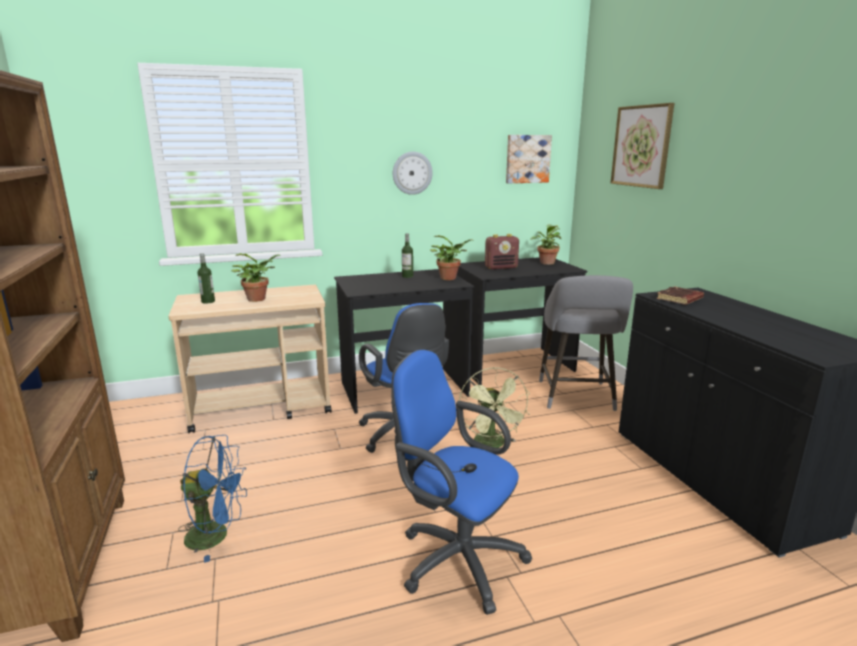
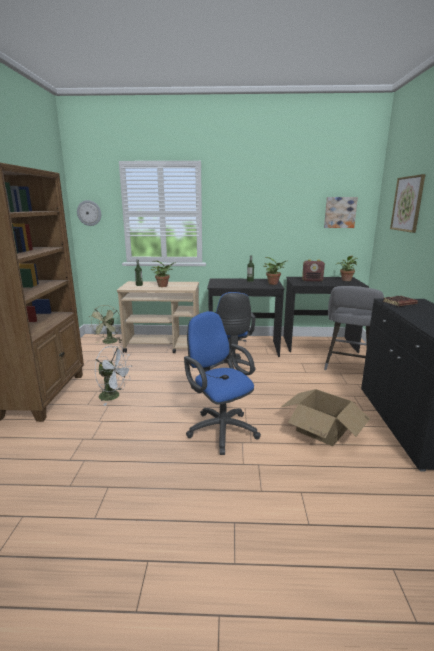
camera: 20 degrees right, 0 degrees up
(216, 535) = (114, 396): blue fan -> white fan
(412, 173) = (262, 220): wall clock -> wall clock (89, 213)
(492, 445) = (276, 382): green fan -> green fan (109, 342)
(611, 517) = (322, 429): none -> cardboard box

